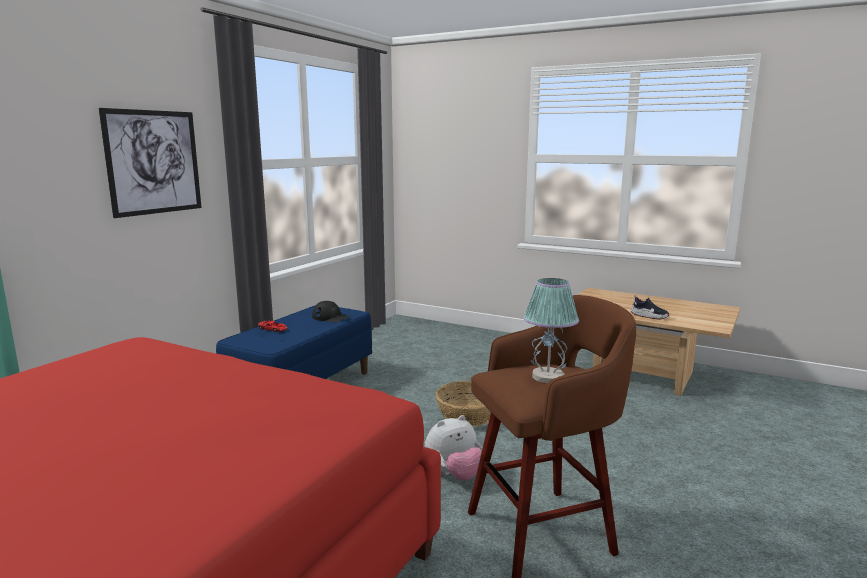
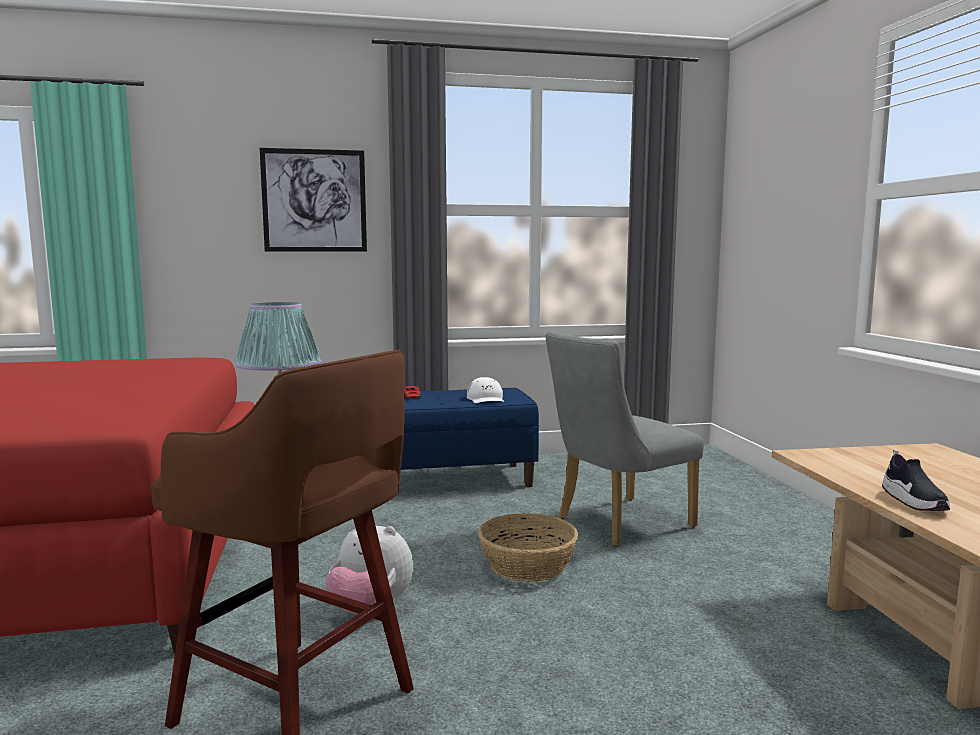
camera: 50 degrees right, 5 degrees down
(331, 317) = (486, 399): black cap -> white cap
(454, 376) = (616, 523): none -> grey chair

